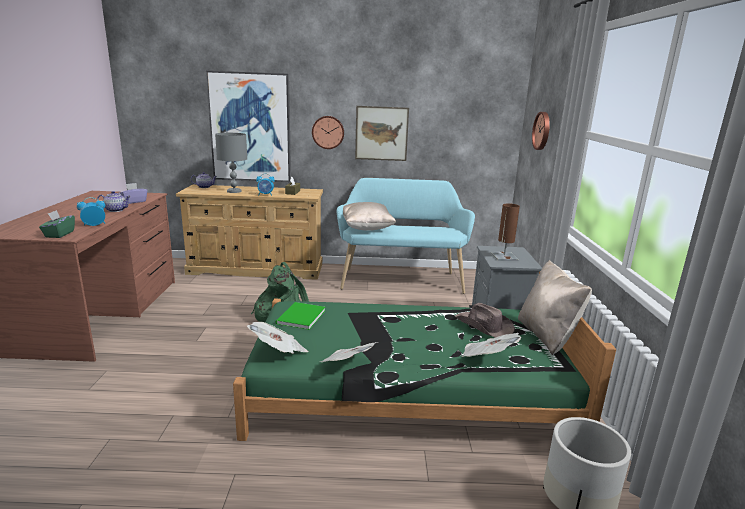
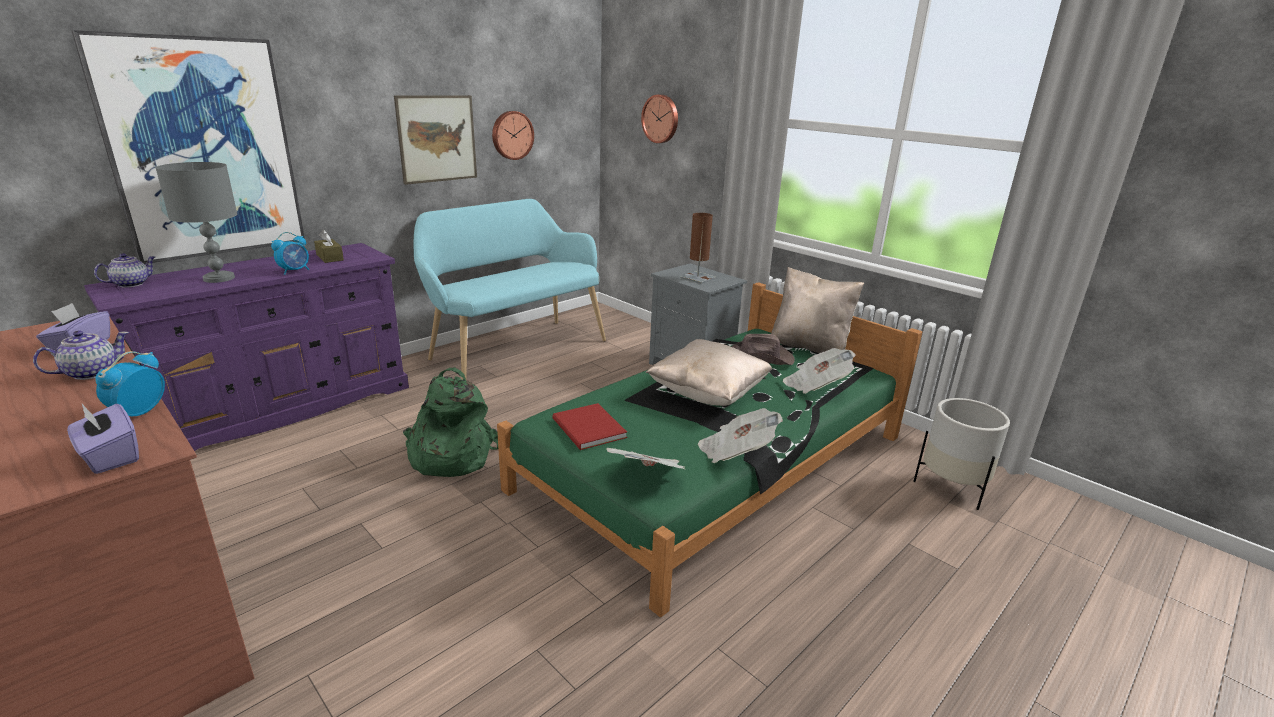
camera: 45 degrees left, 5 degrees up
(59, 234) = (110, 457): green tissue box -> purple tissue box
(257, 269) = (284, 408): beige dresser -> purple dresser
(299, 317) = (588, 429): green book -> red book
(328, 132) = (354, 144): wall clock -> wall clock (512, 135)
(367, 228) = (475, 288): beige pillow -> beige pillow (708, 394)

